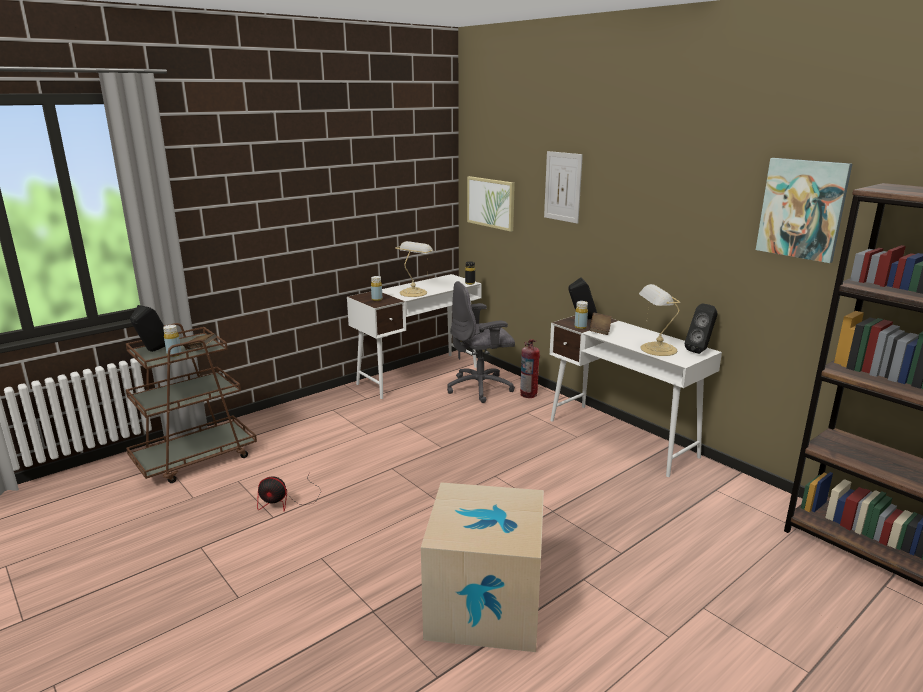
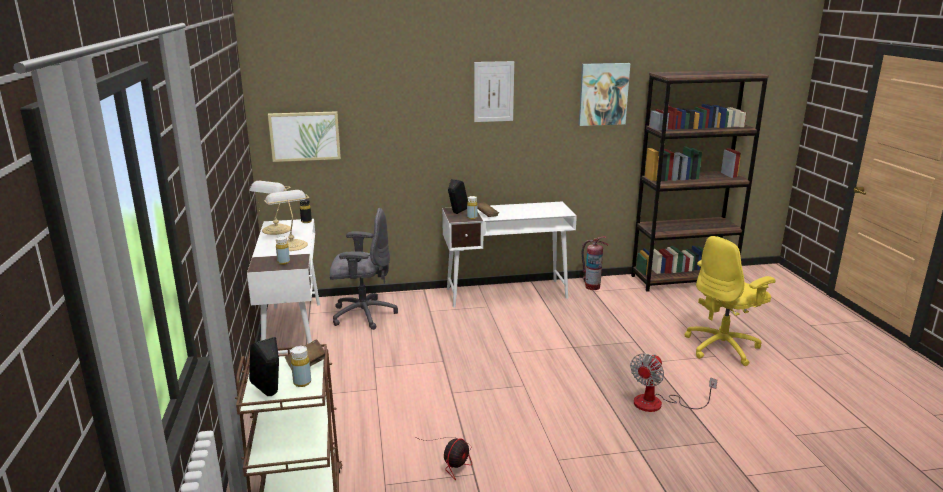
camera: 60 degrees left, 0 degrees up
(481, 388) = (362, 315): grey office chair -> grey office chair turned 105 degrees counterclockwise
(484, 605) = (658, 404): cardboard box -> fan
(529, 394) = (401, 300): fire extinguisher -> fire extinguisher (592, 287)
(563, 187) = (400, 107): picture -> picture (493, 91)
(656, 349) = (539, 212): table lamp -> table lamp (275, 230)
(700, 351) = (555, 204): black speaker -> none
(705, 640) = (722, 347): none -> yellow office chair

